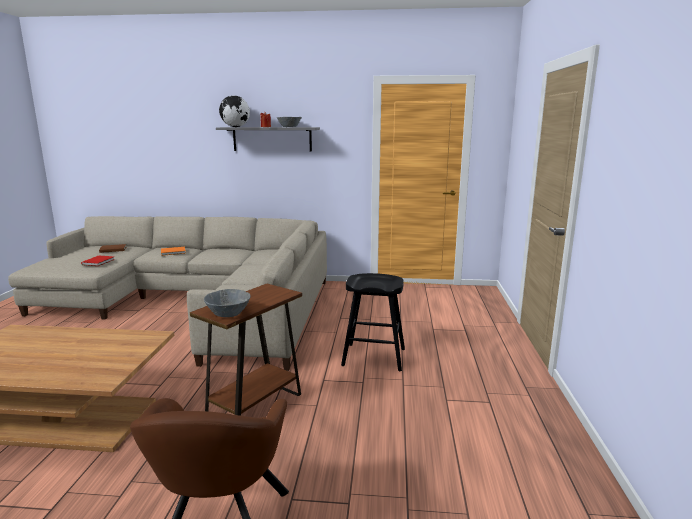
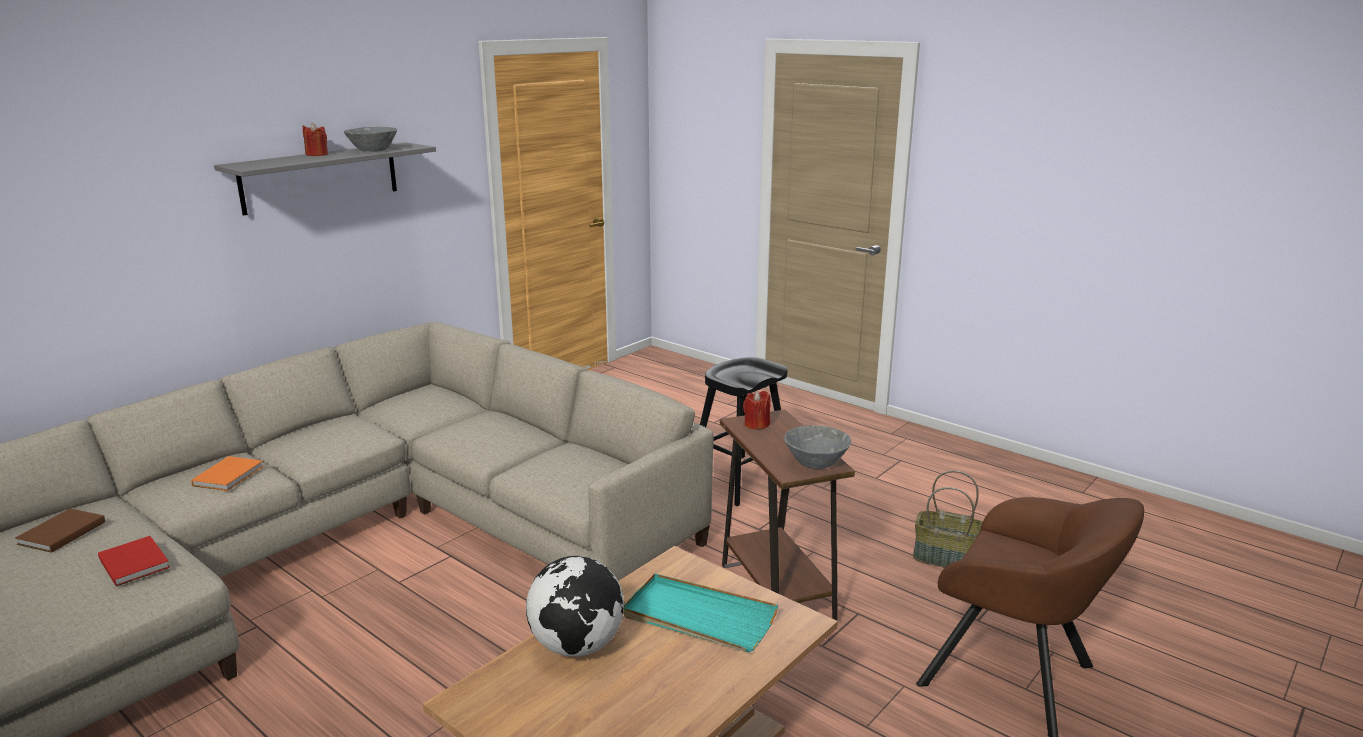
camera: 55 degrees left, 5 degrees up
(98, 354) = (698, 617): none -> turquoise tray
(235, 127) = (267, 163): globe -> globe (577, 646)
(268, 291) = (756, 424): none -> red candle
(367, 462) = (948, 558): none -> basket

